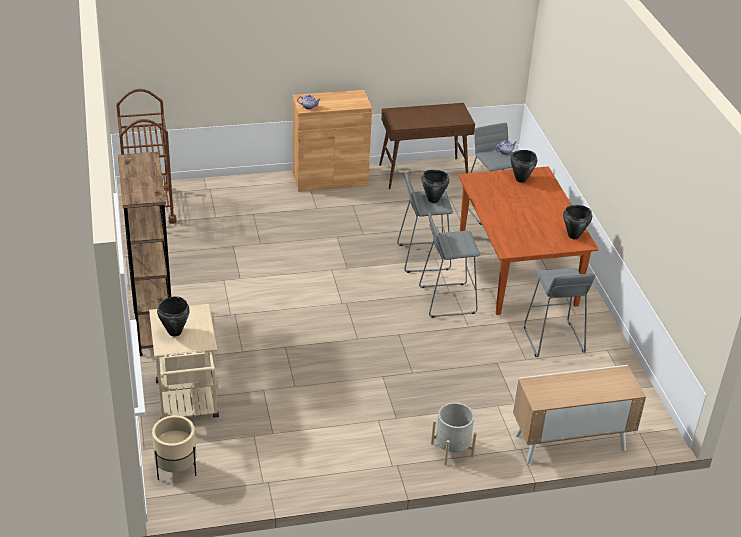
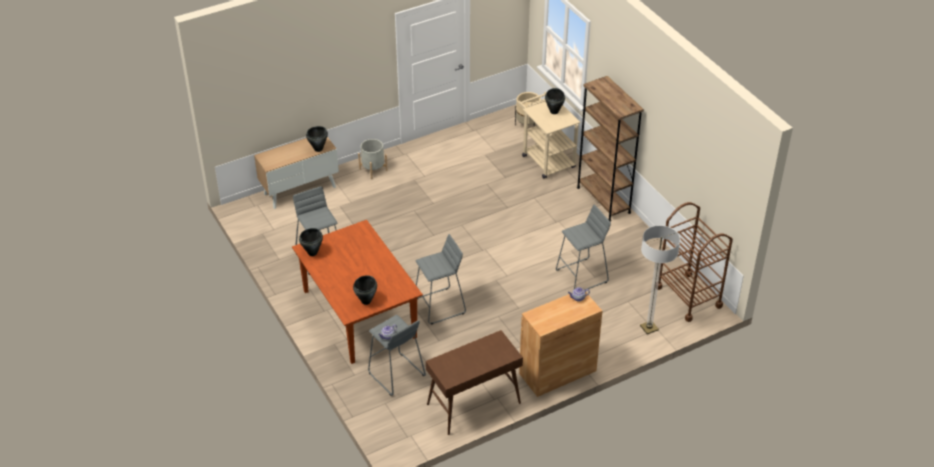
camera: 165 degrees right, 5 degrees up
(213, 191) = (649, 328): none -> floor lamp
(433, 199) = (435, 264): black cooking pot -> black cooking pot (318, 149)
(447, 300) = (408, 271): grey stool -> grey stool (582, 276)

